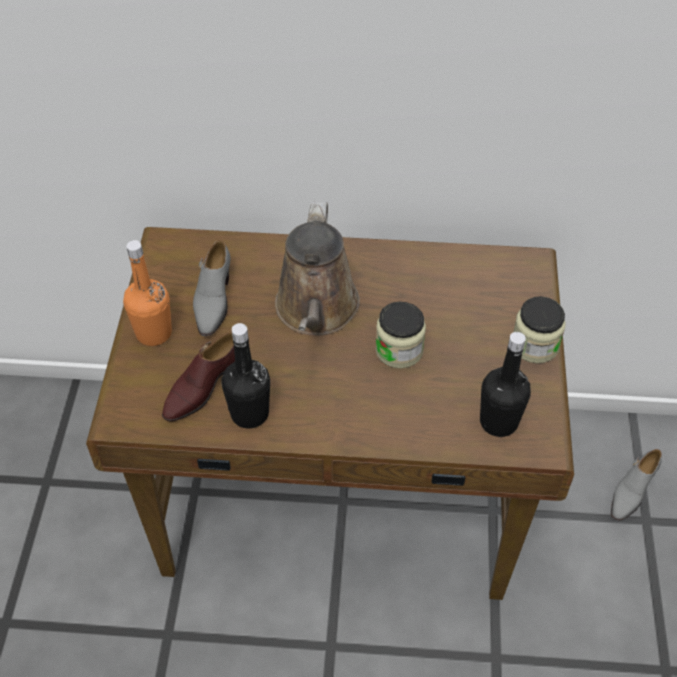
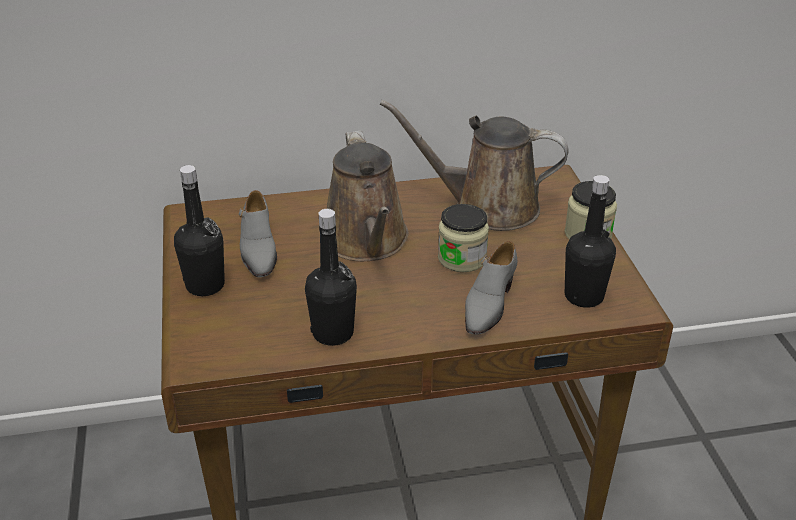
camera: 15 degrees left, 15 degrees down
(154, 333) = (205, 285): orange bottle -> black bottle
(202, 386) = (274, 320): brown shoe -> none
(447, 289) = (487, 207): none -> brown watering can
(631, 491) = (679, 414): grey shoe -> grey shoe (488, 303)

